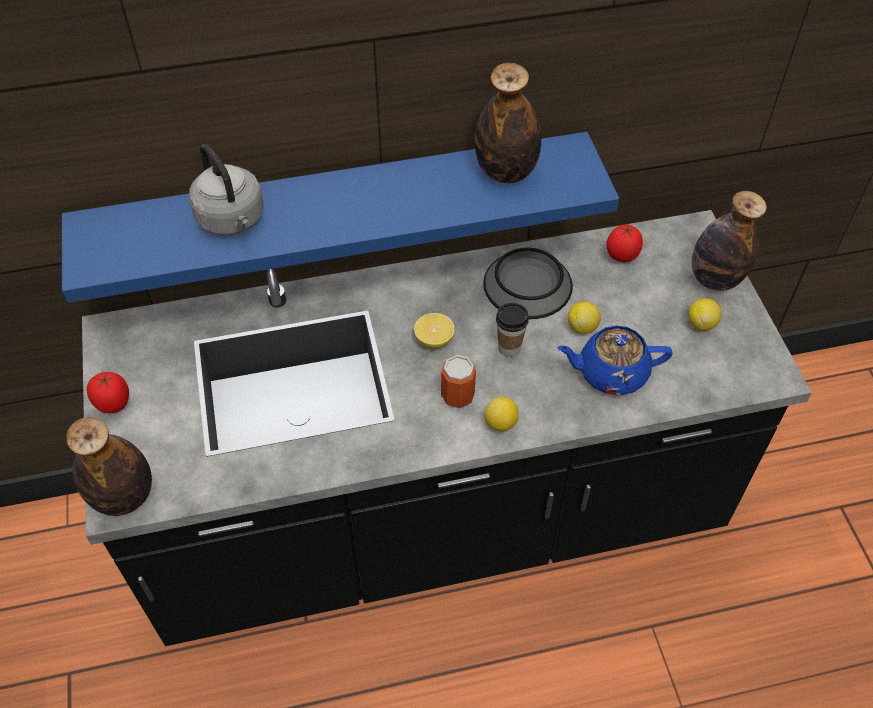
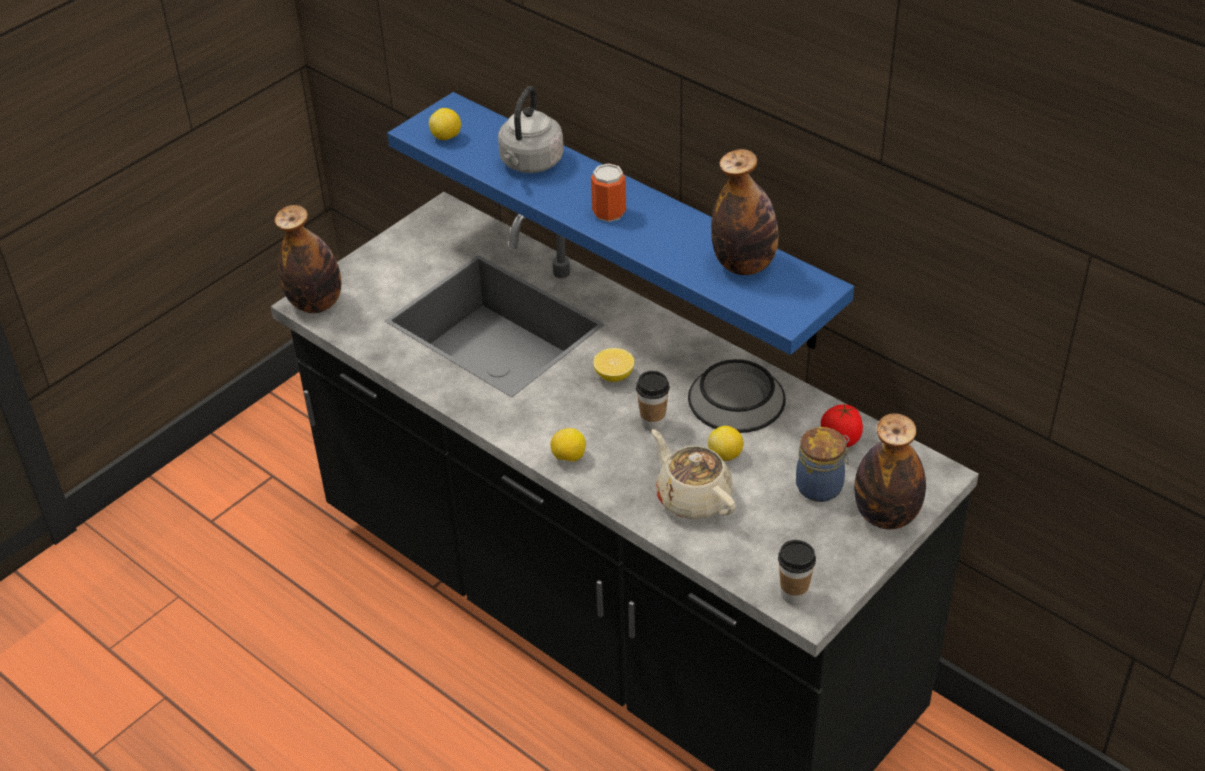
camera: 55 degrees right, 10 degrees down
(113, 403) = (385, 252): tomato -> none
(457, 396) = (571, 419): can -> can (609, 213)
(611, 372) = (693, 497): blue teapot -> beige teapot
(658, 294) = (821, 486): none -> jar
(701, 324) = (816, 531): lemon -> lemon (446, 137)
(754, 375) = (793, 594): none -> cup

